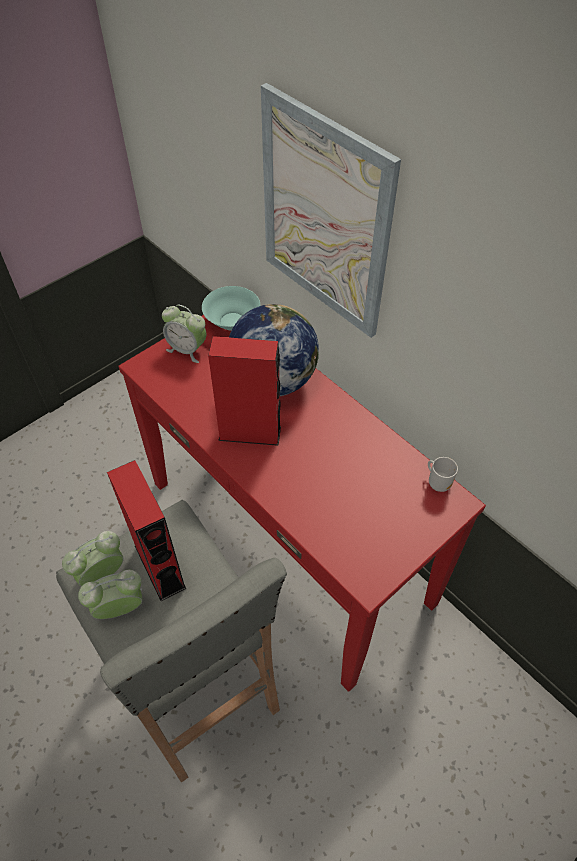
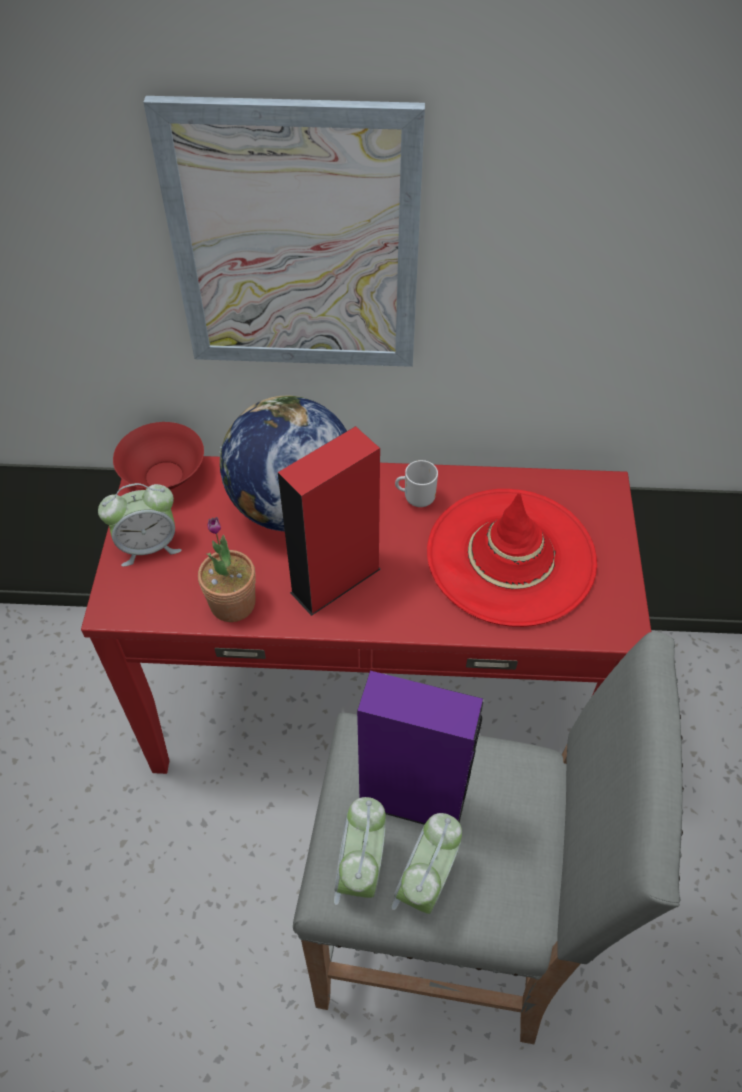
camera: 45 degrees left, 0 degrees up
(160, 567) = (411, 800): red speaker -> purple speaker
(191, 405) = (232, 603): none -> potted plant
(232, 322) = (165, 477): turquoise bowl -> red bowl
(354, 495) = (511, 557): none -> red hat
(438, 483) = (568, 483): mug -> mug (417, 498)

